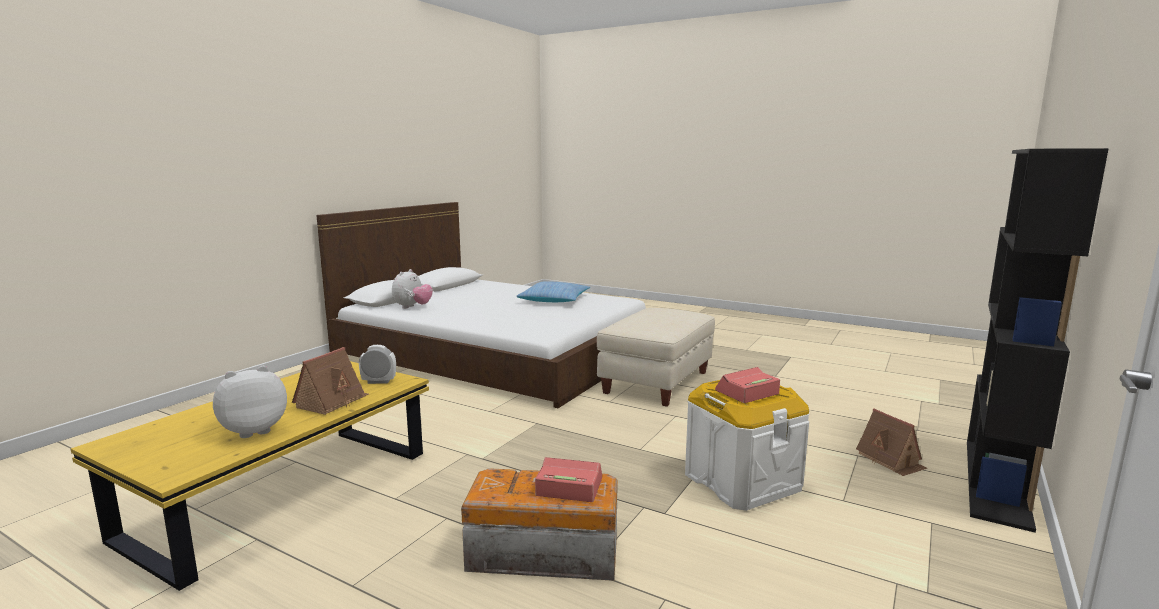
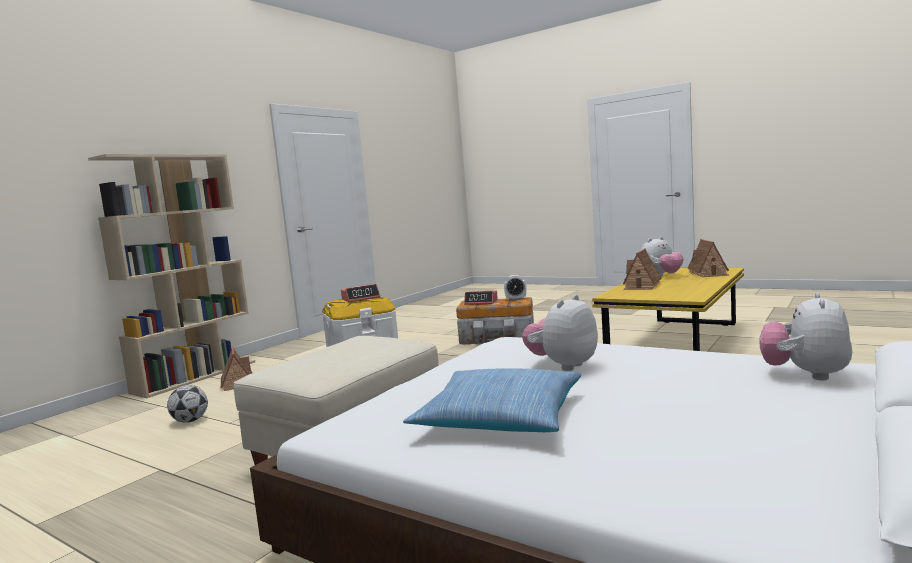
camera: 175 degrees left, 5 degrees down
(174, 430) = (708, 273): none -> toy house
(379, 381) = (630, 294): alarm clock -> alarm clock (515, 299)
(517, 314) = (563, 366): none -> plush toy
(834, 409) = (190, 421): none -> football
(997, 482) = (196, 376): black bookcase -> beige bookcase

